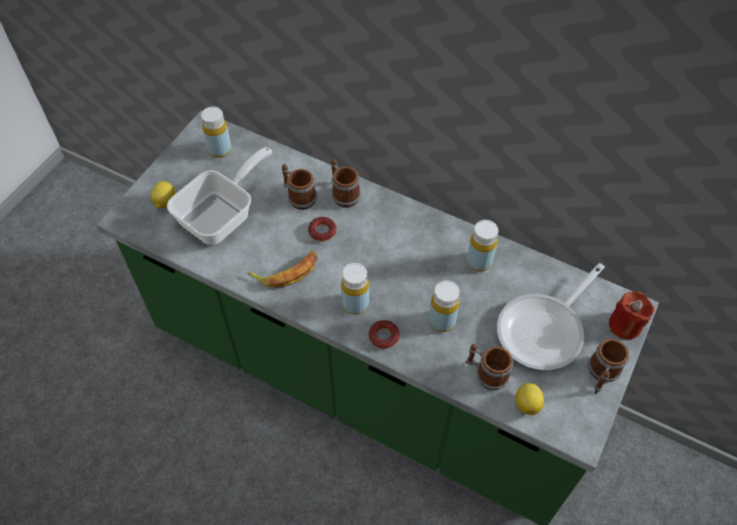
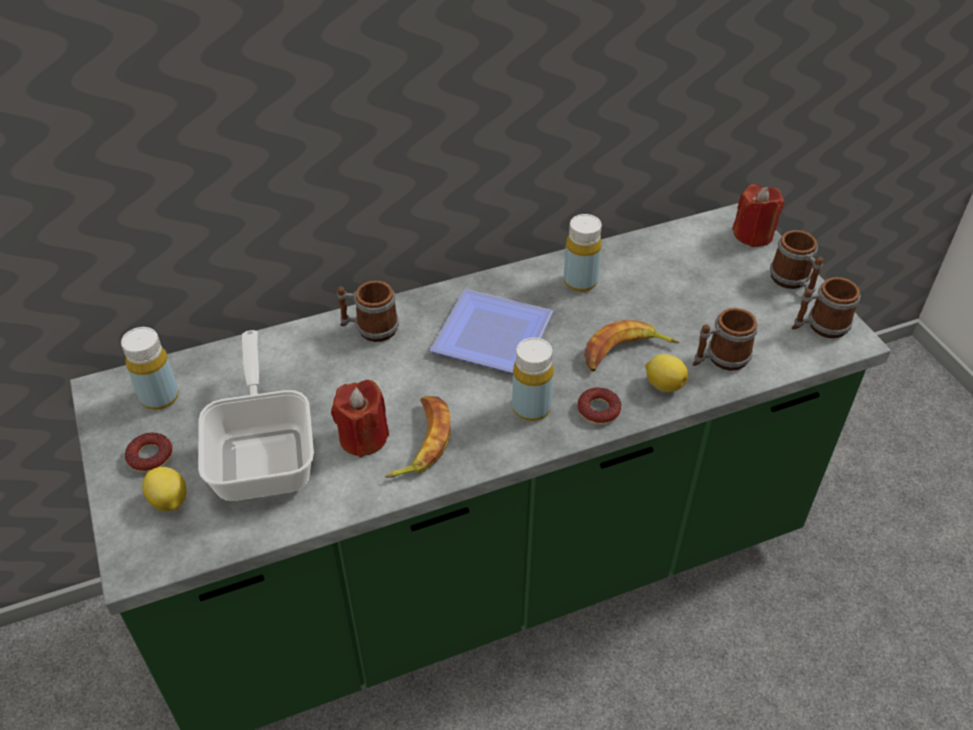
camera: 50 degrees left, 10 degrees down
(267, 246) = (363, 437): none -> red candle
(298, 196) = (326, 368): mug -> mug (820, 326)
(322, 231) = (401, 377): donut -> donut (150, 456)
(393, 247) = (490, 332): none -> plate
(442, 321) = (625, 353): yellow bottle -> banana
(527, 403) = (782, 351): lemon -> lemon (663, 384)
(545, 330) = (709, 287): frying pan -> none

